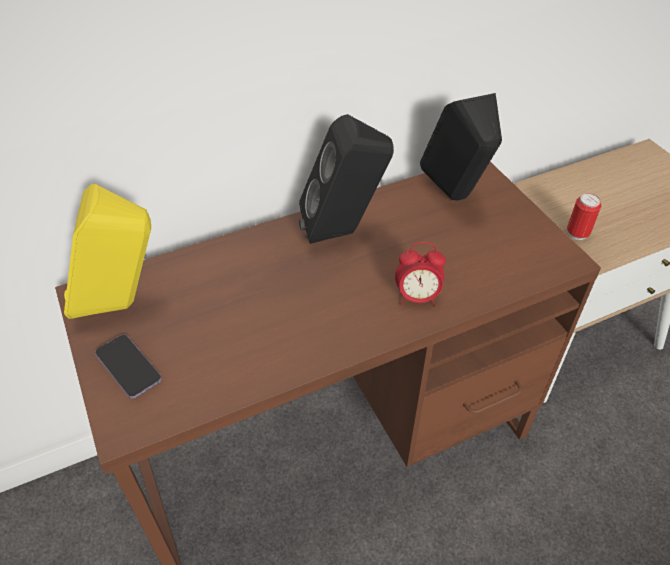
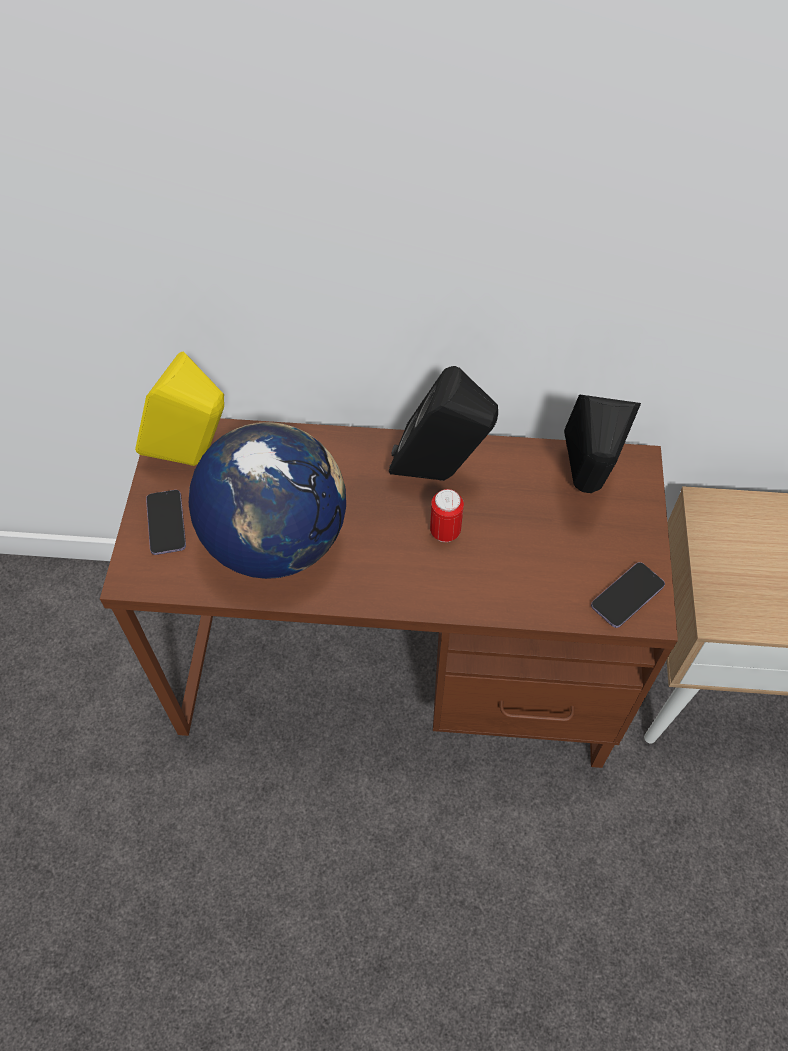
camera: 30 degrees right, 10 degrees up
(243, 336) = (276, 540): none -> globe
(417, 297) = (459, 580): alarm clock -> none
(544, 254) = (627, 596): none -> phone
(577, 233) = (727, 584): can -> can (445, 532)

